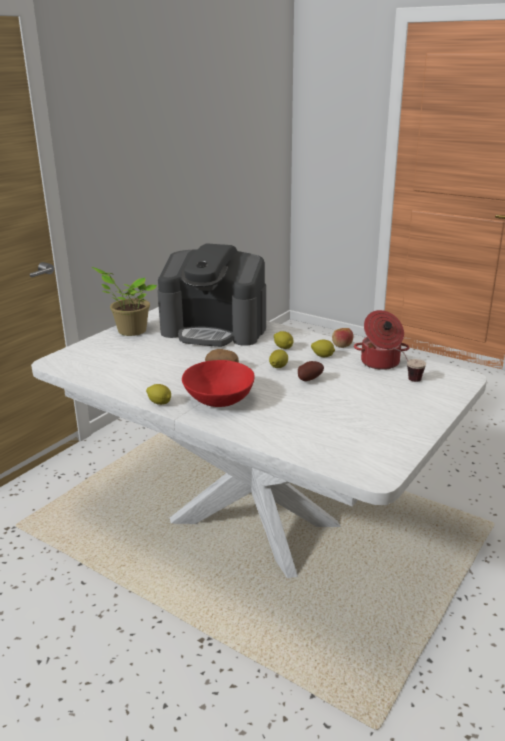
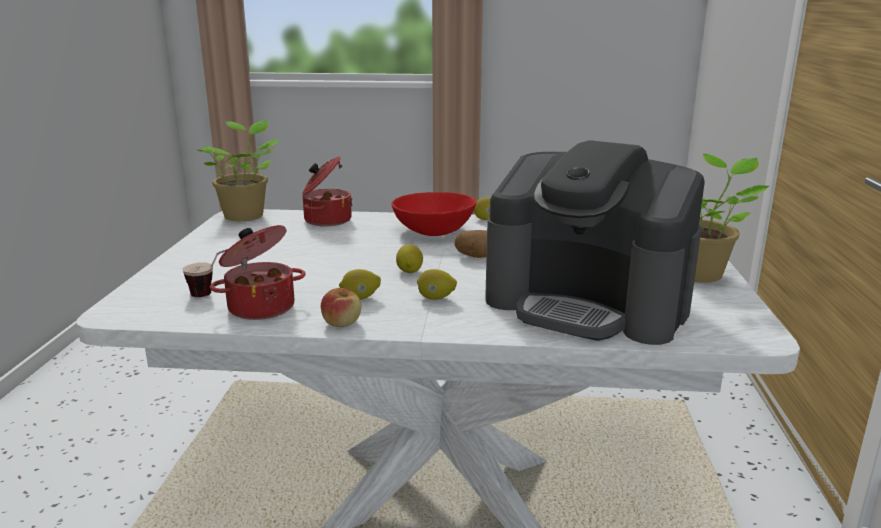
camera: 150 degrees right, 5 degrees down
(215, 329) = (588, 303): coffee machine -> coffee machine turned 135 degrees counterclockwise
(292, 439) = (326, 220): none -> cooking pot
(308, 379) = (354, 265): potato -> none
(366, 471) = (245, 215): none -> potted plant

